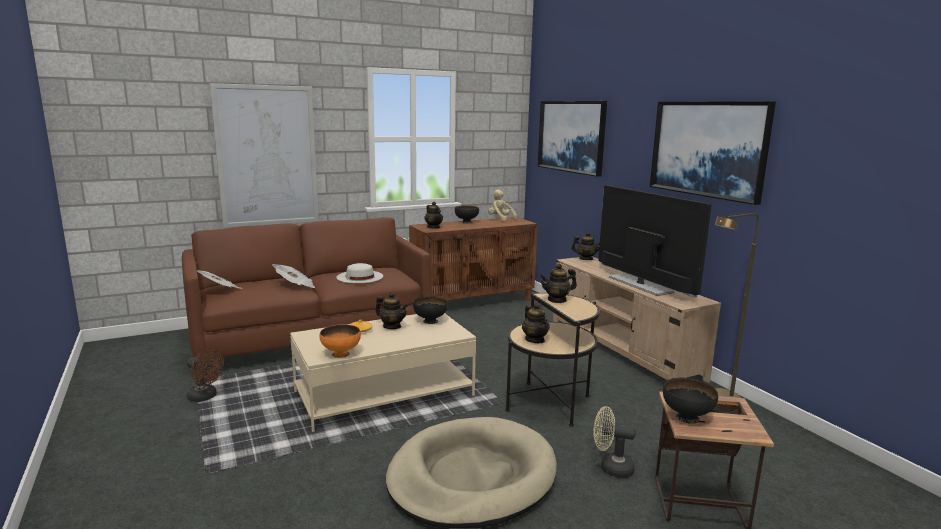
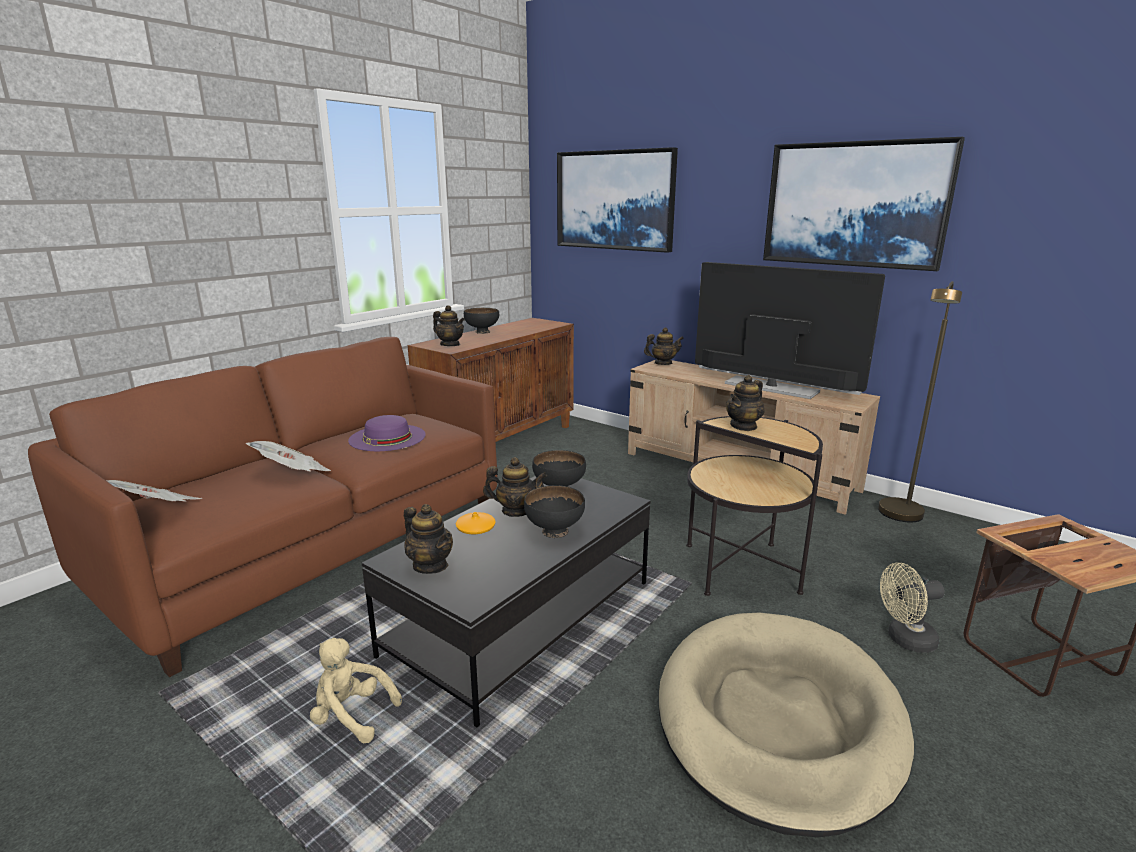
camera: 25 degrees left, 5 degrees up
(205, 397) = (210, 723): brown fan -> none
(267, 156) = (163, 249): picture -> none
(341, 354) = (498, 582): orange bowl -> none
(360, 276) = (387, 437): white hat -> purple hat
(384, 394) = (521, 618): beige coffee table -> black coffee table
(500, 219) = (518, 323): beige plush toy -> beige plush toy (351, 715)
(535, 340) = (739, 488): teapot -> teapot (430, 565)
(686, 417) = (1059, 559): black bowl -> black bowl (554, 531)

